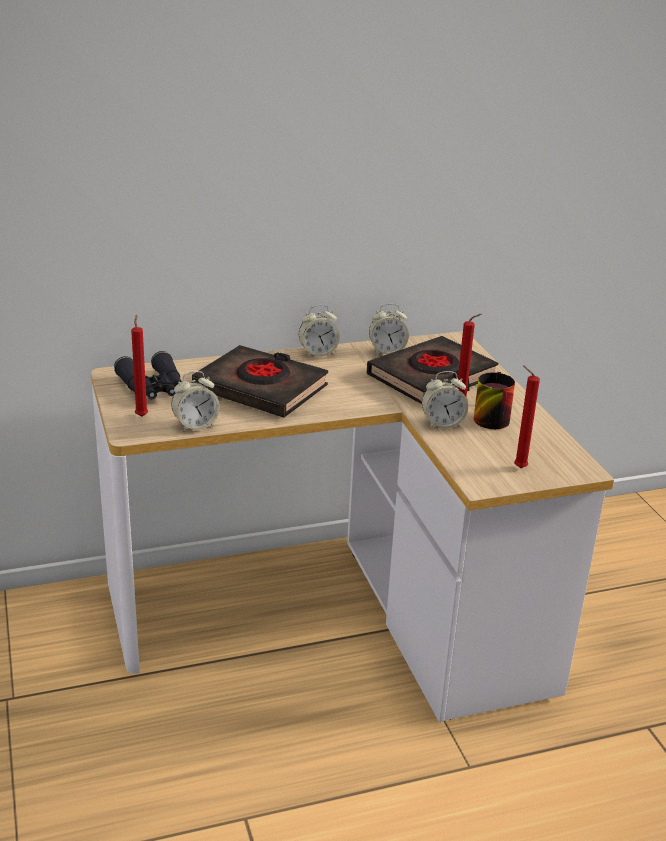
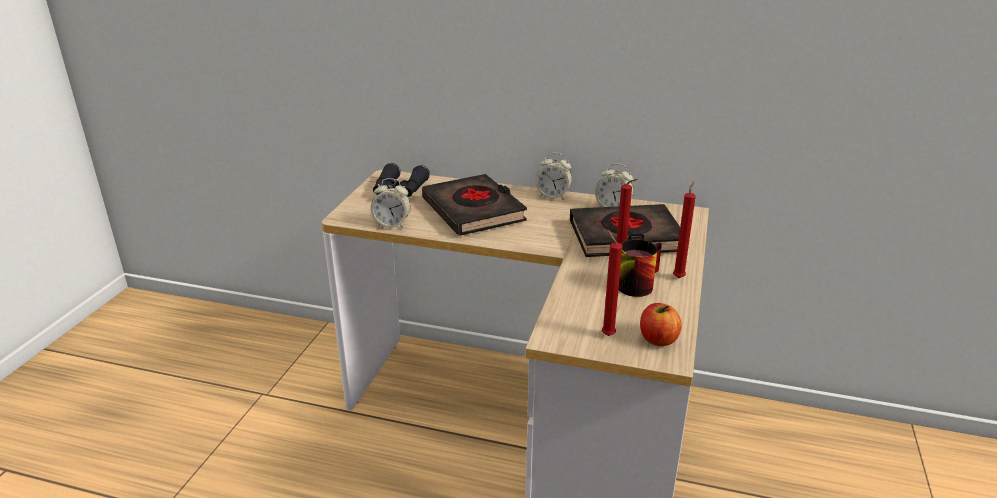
camera: 35 degrees right, 0 degrees up
(142, 415) = (366, 208): red candle -> red candle (679, 277)
(442, 424) = (584, 277): alarm clock -> none
(559, 458) = (658, 339): none -> apple

